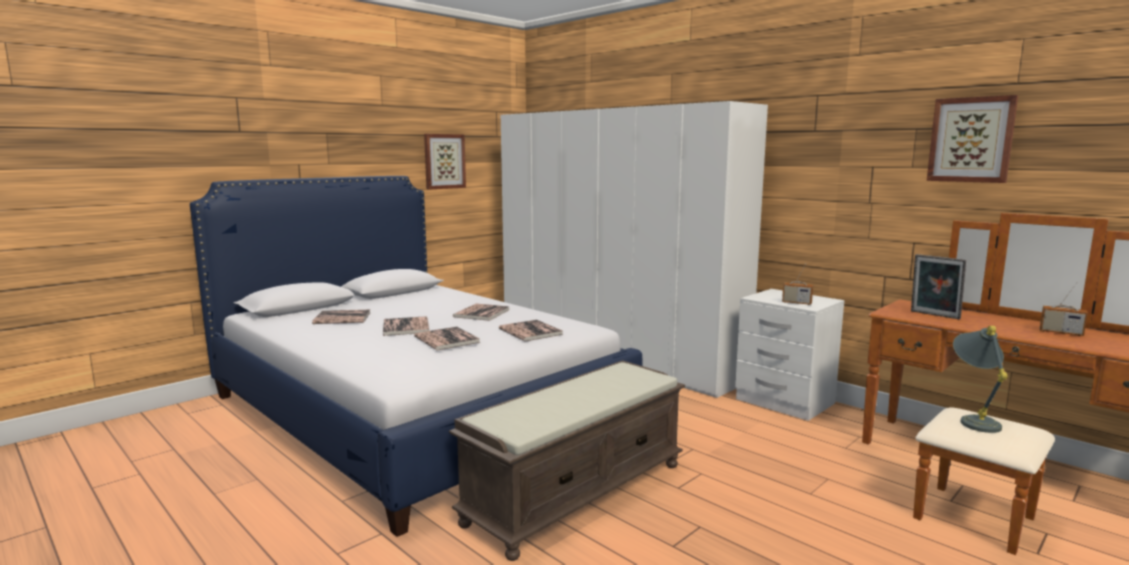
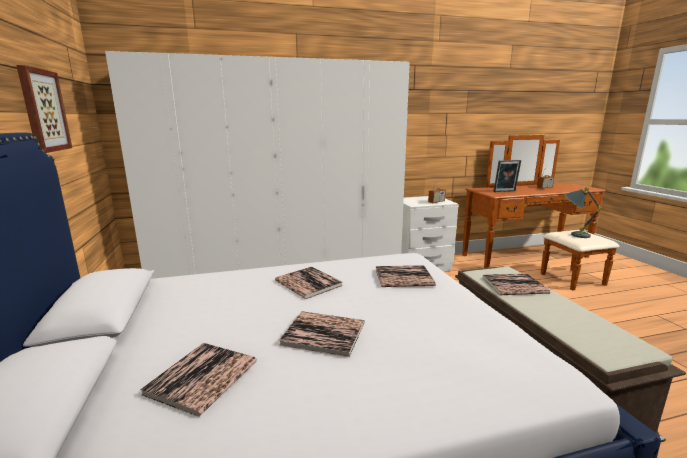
camera: 60 degrees left, 5 degrees up
(446, 339) = (407, 319): book -> book (514, 285)
(971, 140) = (493, 97): picture -> none

